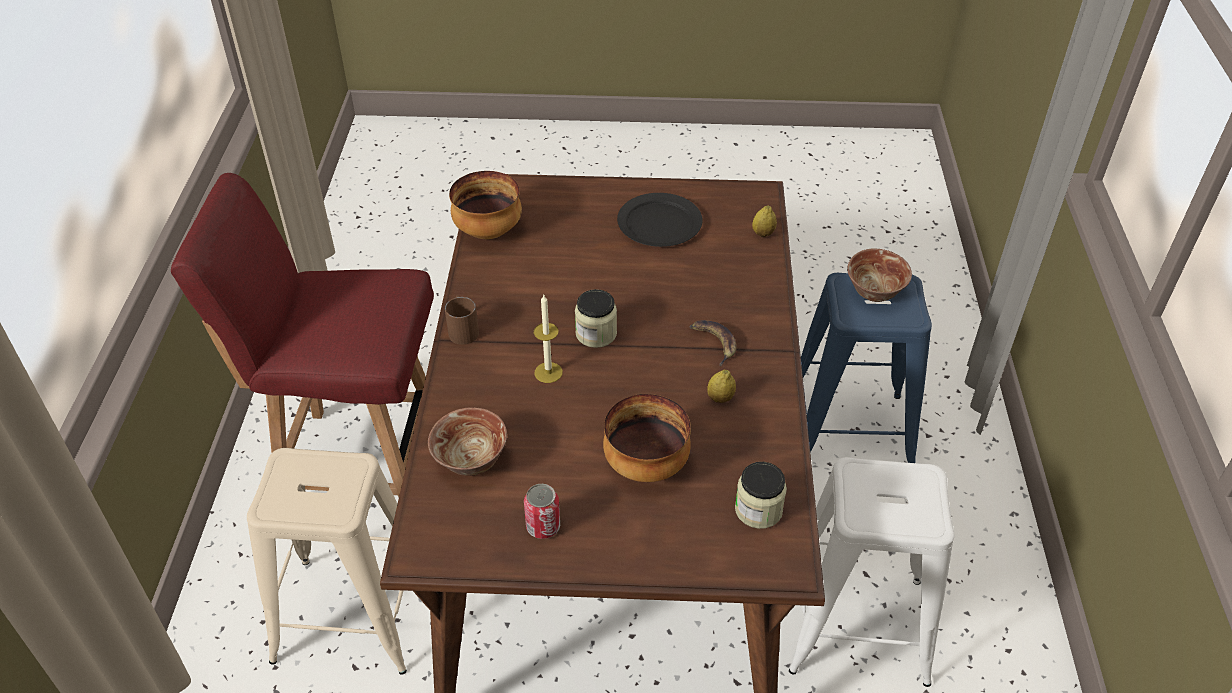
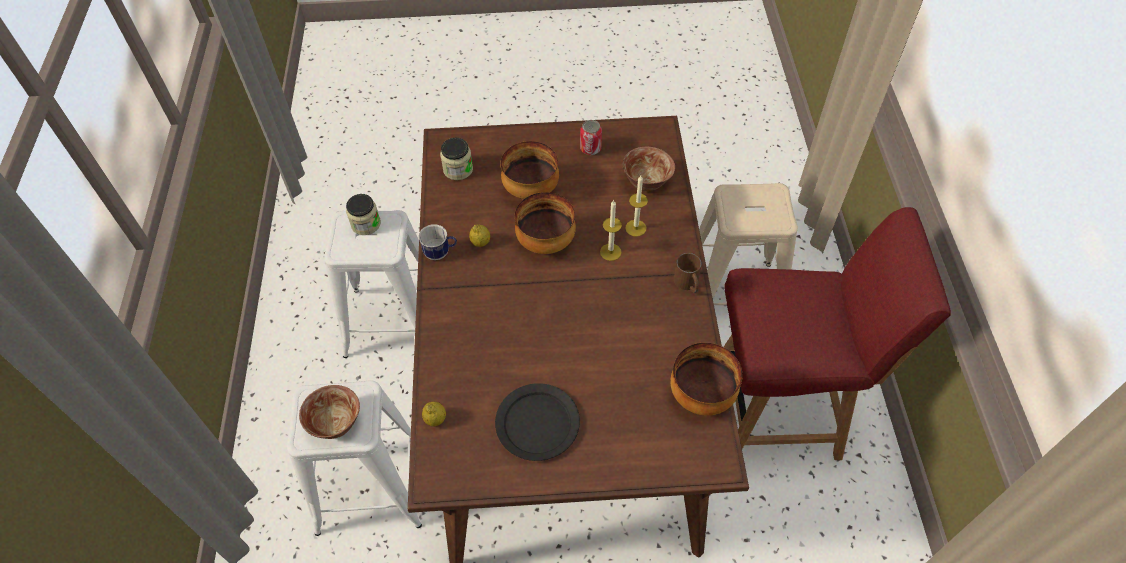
camera: 175 degrees right, 10 degrees up
(507, 399) = (635, 228): none -> candle
(596, 334) = (580, 289): jar -> jar (366, 224)
(631, 391) = (546, 243): none -> bowl
(714, 342) = (485, 290): banana -> none
(773, 390) = (440, 253): none -> mug
(848, 432) = (370, 486): blue stool -> white stool

